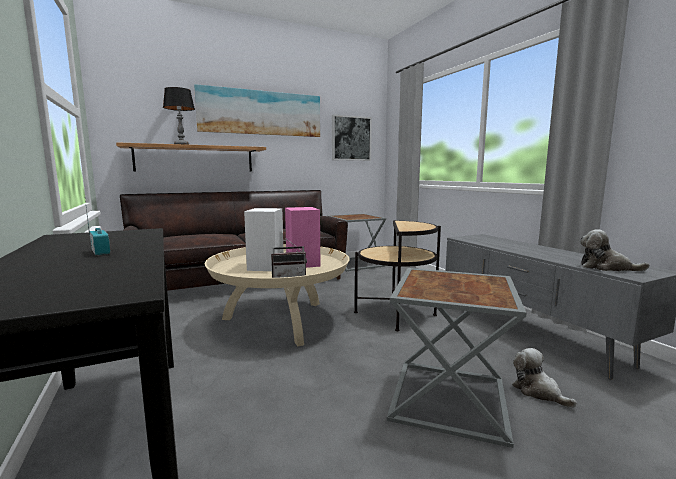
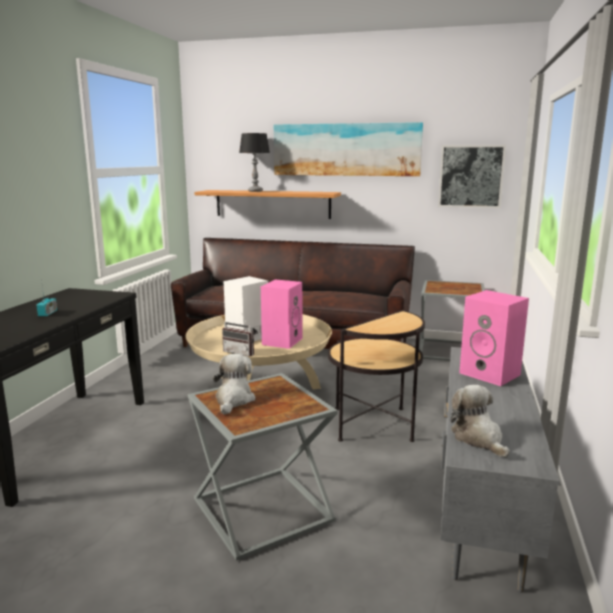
camera: 40 degrees right, 5 degrees up
(506, 243) = (491, 374): none -> pink speaker
(538, 391) = (349, 546): plush toy -> plush toy (233, 400)

